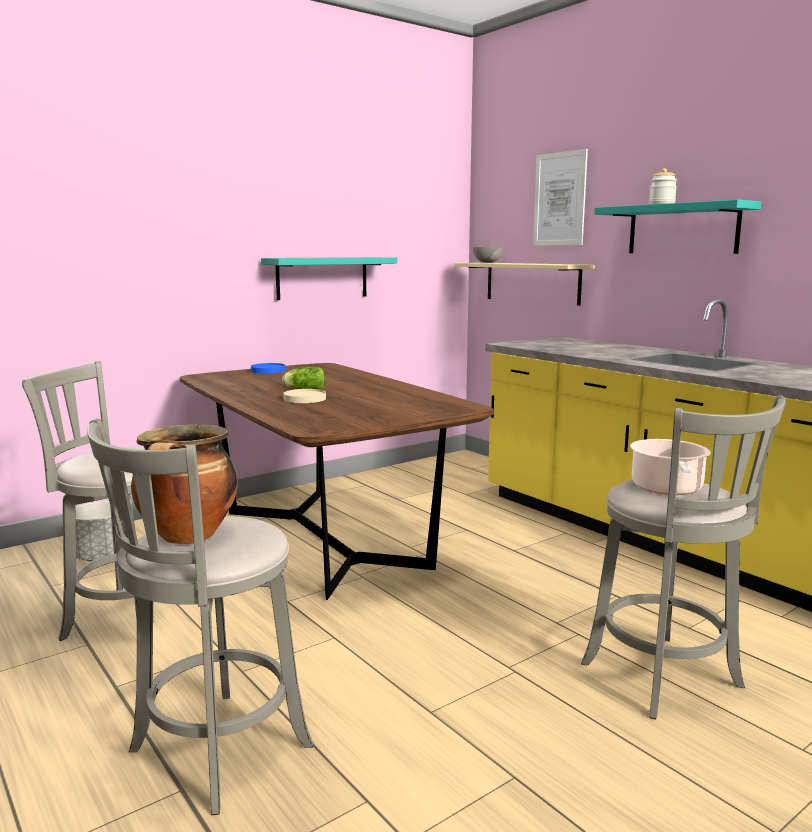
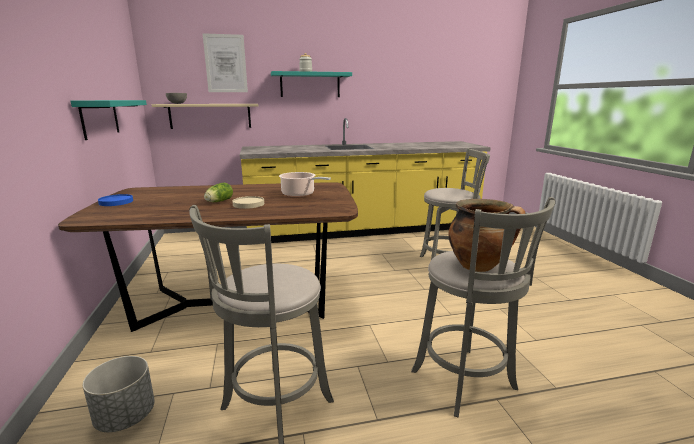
camera: 65 degrees left, 5 degrees up
(667, 489) = (448, 191): cooking pot -> cooking pot (300, 194)

